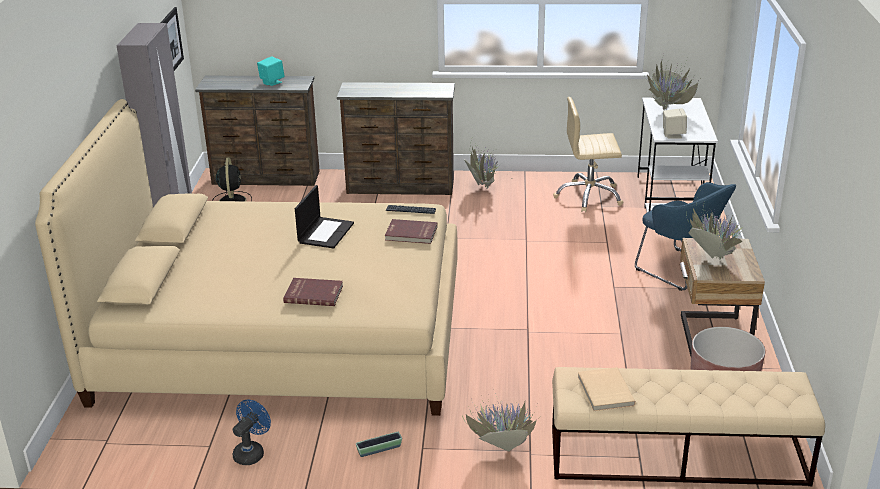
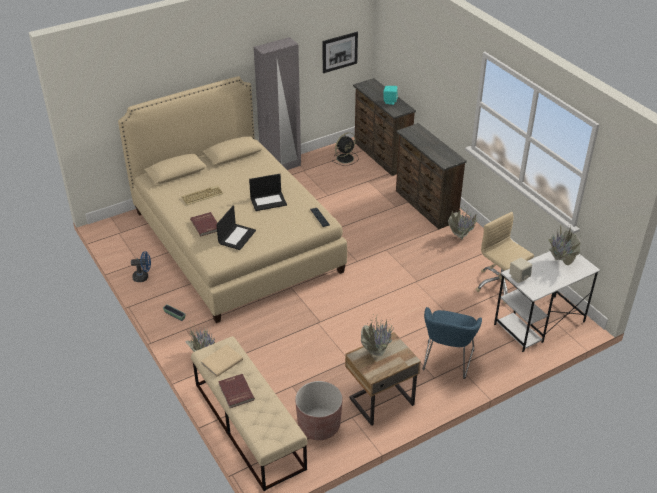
camera: 55 degrees right, 10 degrees up
(236, 277) = (202, 195): none -> keyboard
(375, 277) = (237, 236): none -> laptop
(411, 234) = (293, 228): red book -> red book (235, 392)

